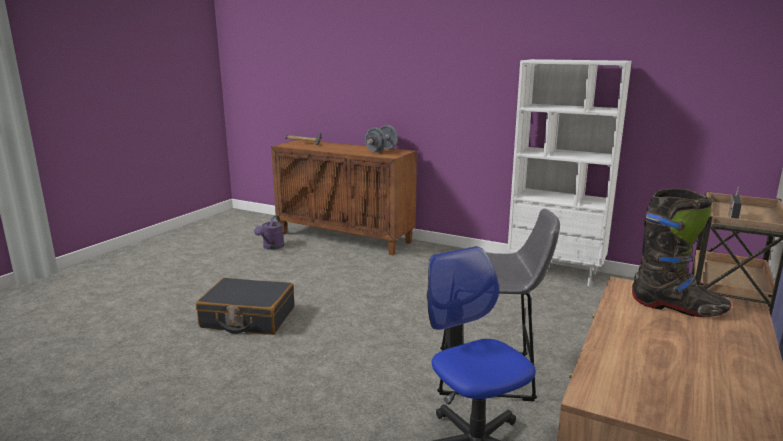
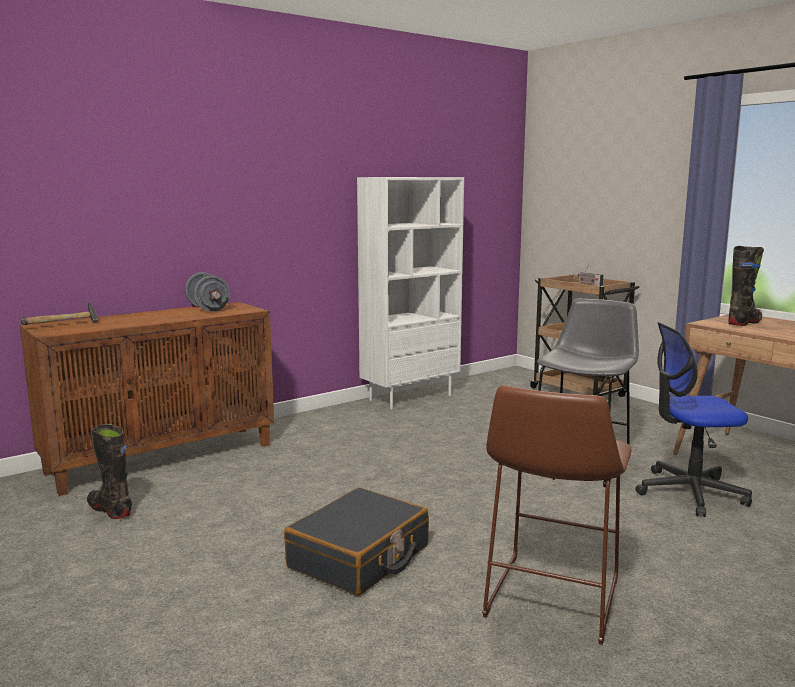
camera: 65 degrees left, 5 degrees down
(213, 392) = (550, 601): none -> brown stool
(271, 247) = (110, 510): purple watering can -> black boot

